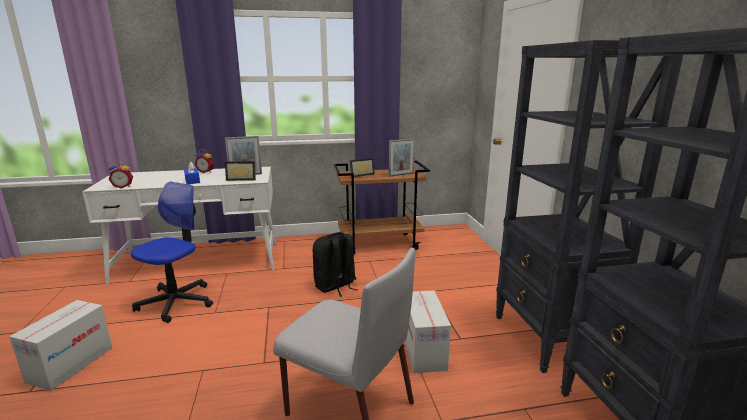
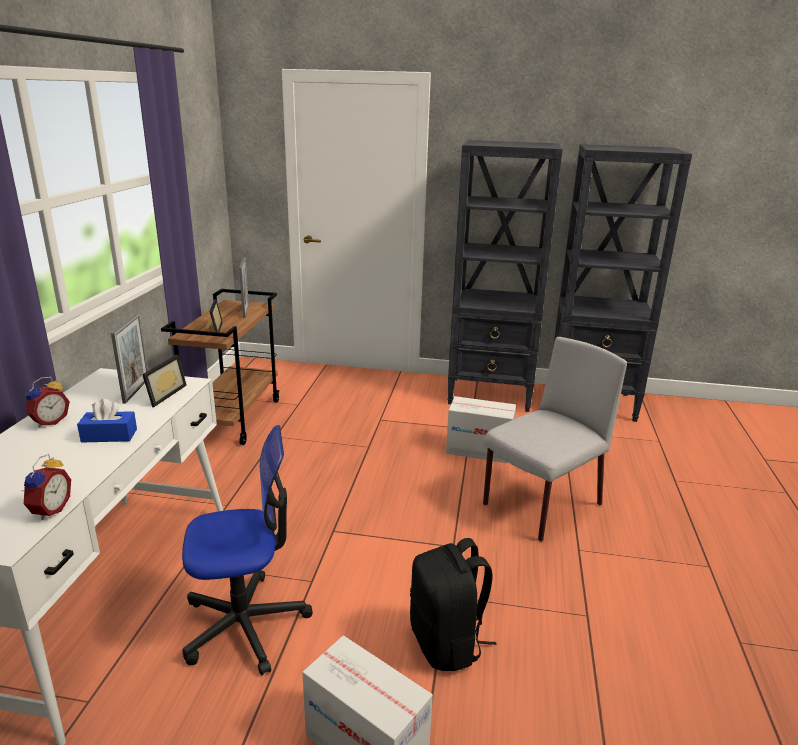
camera: 70 degrees left, 5 degrees up
(176, 302) = (245, 624): office chair -> office chair turned 120 degrees clockwise
(335, 286) = (320, 472): black backpack -> black backpack (447, 643)

